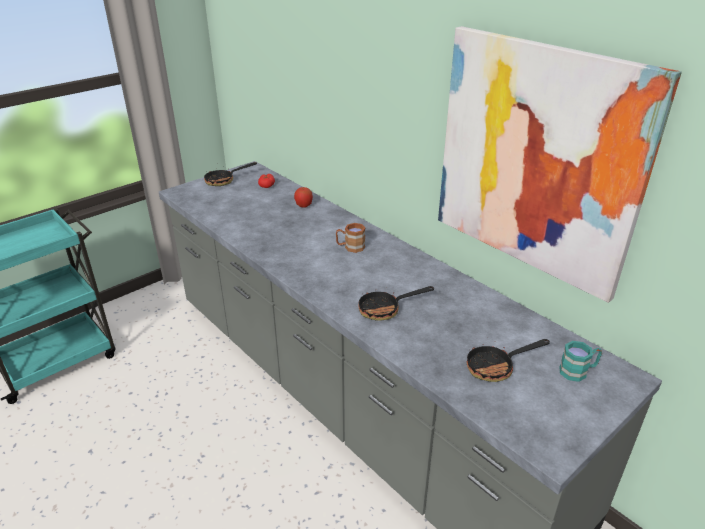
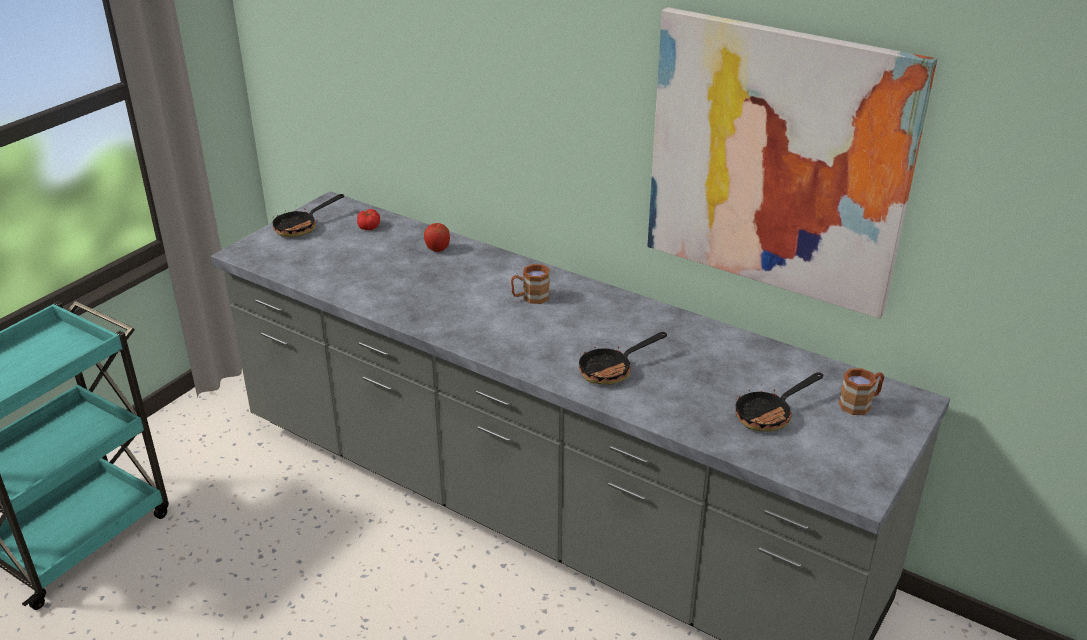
camera: 15 degrees left, 0 degrees up
(578, 371) = (860, 403): turquoise mug -> brown mug

